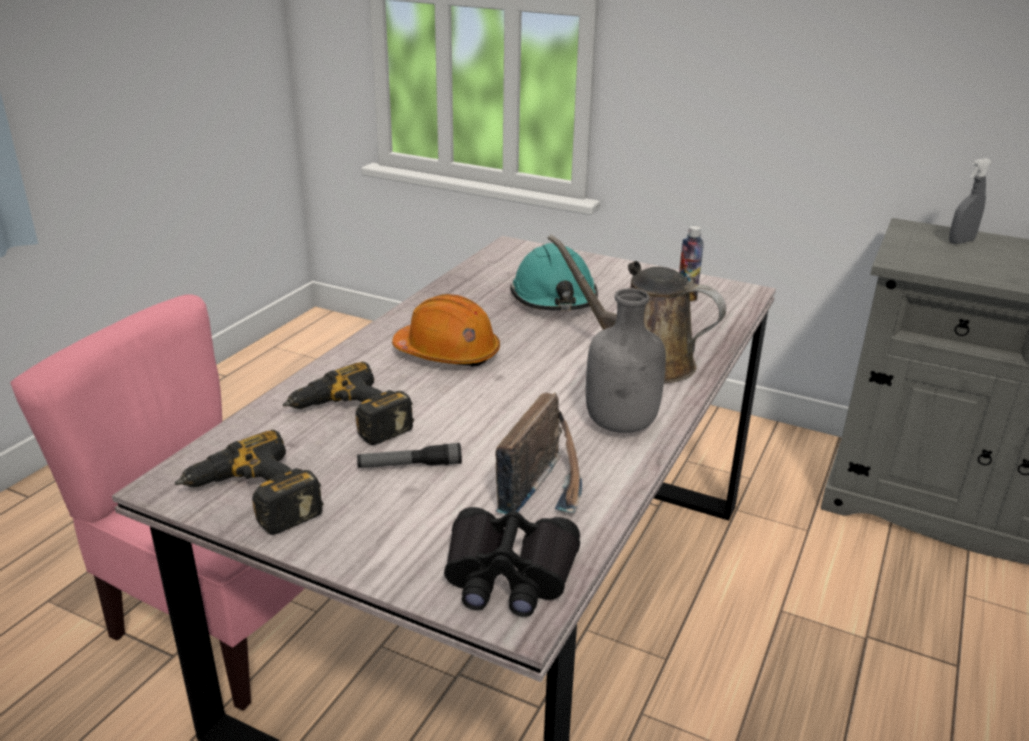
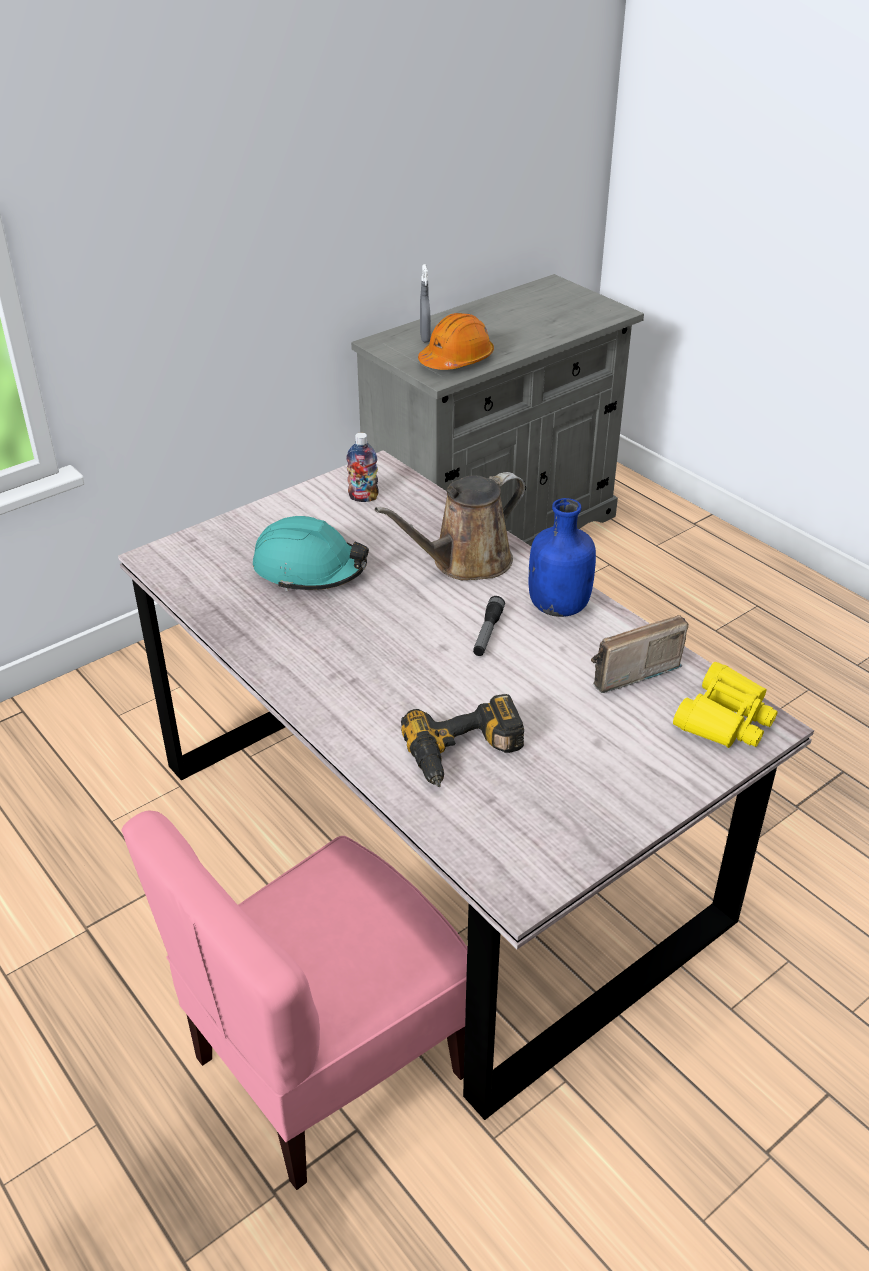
camera: 65 degrees left, 10 degrees up
(251, 499) = (570, 839): power drill -> none
(409, 465) = (562, 734): flashlight -> flashlight (487, 633)
(447, 353) = (378, 665): orange hard hat -> orange hard hat (456, 360)
(508, 575) = (725, 719): black binoculars -> yellow binoculars
(546, 486) = (626, 670): radio -> radio turned 75 degrees counterclockwise
(622, 424) = (559, 606): grey bottle -> blue bottle

